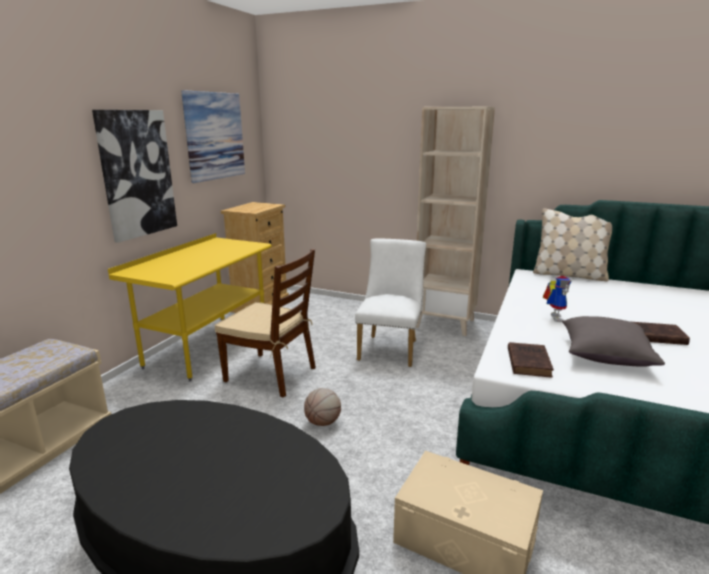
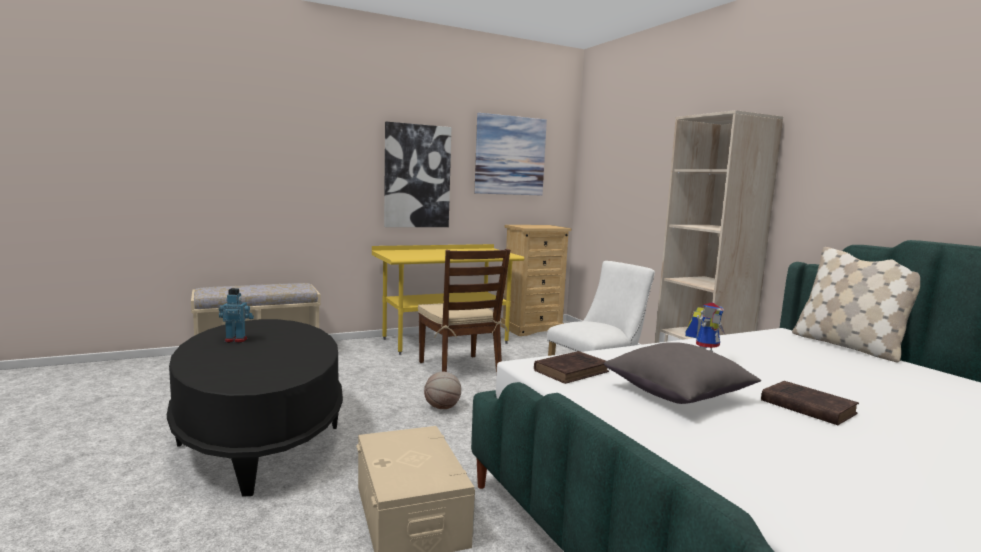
camera: 40 degrees right, 10 degrees down
(150, 464) = (236, 340): none -> toy robot

